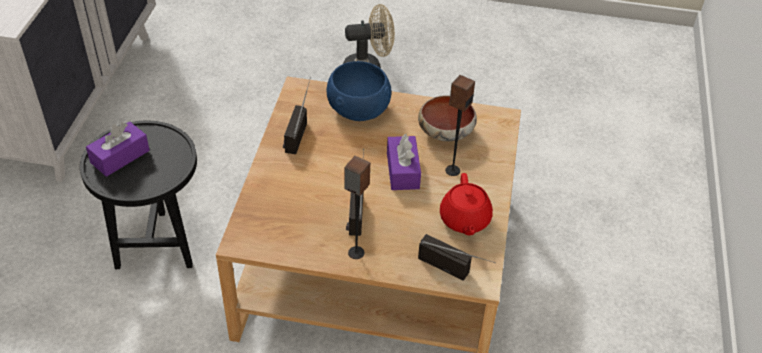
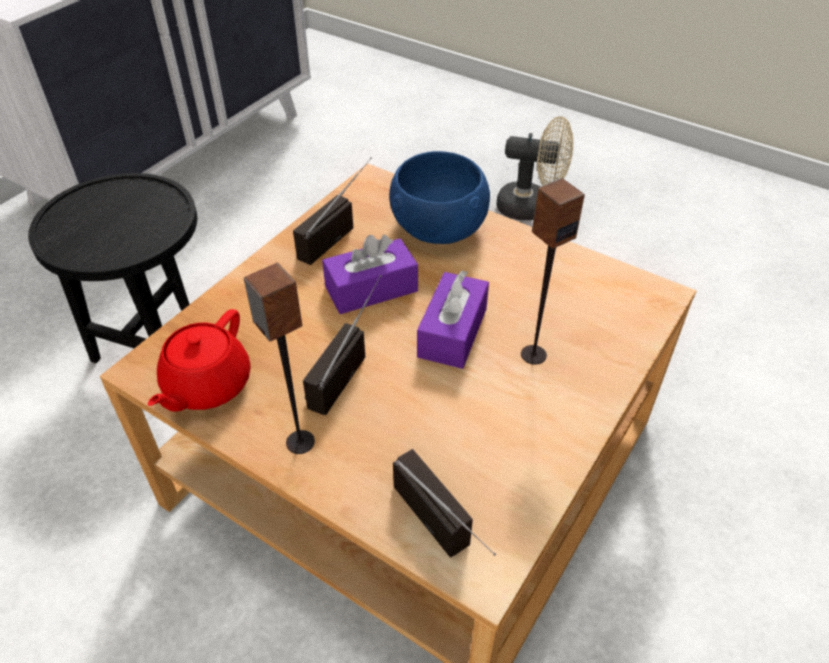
camera: 25 degrees right, 0 degrees up
(120, 156) = (94, 210): purple tissue box -> purple tissue box (371, 289)
(446, 131) = (555, 292): bowl -> none
(464, 220) = (511, 444): red teapot -> red teapot (206, 385)

